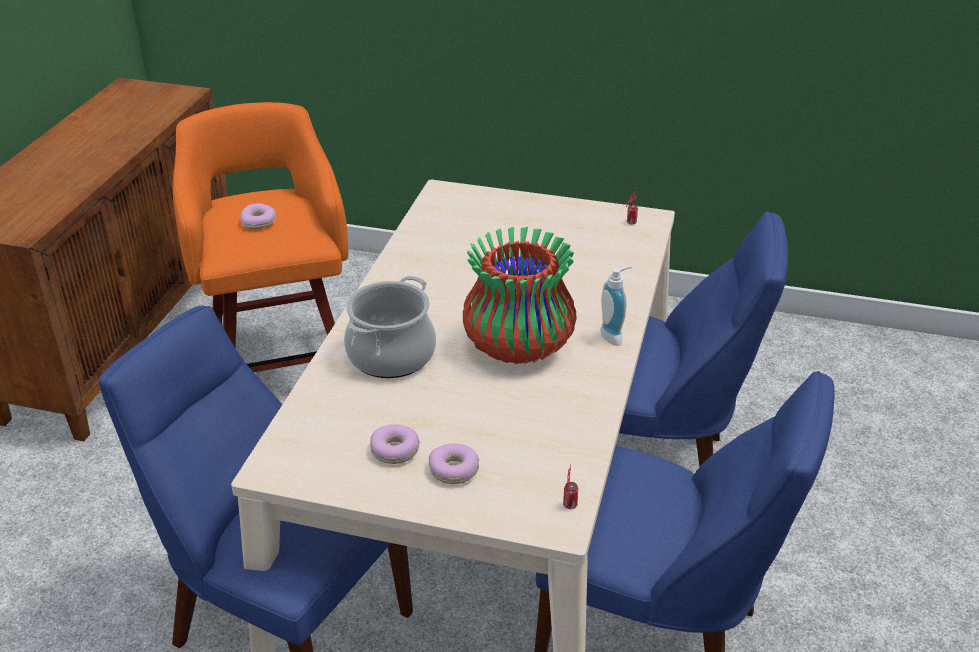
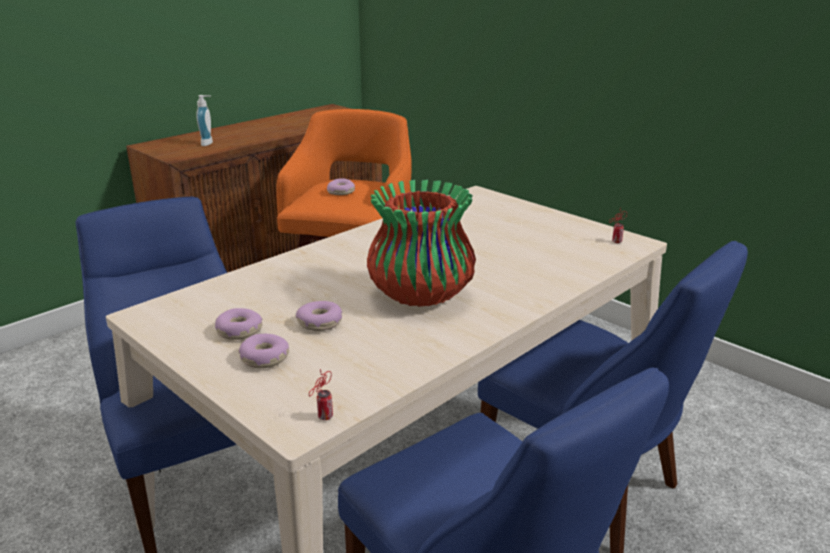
camera: 30 degrees right, 10 degrees down
(391, 355) = (316, 273): cooking pot -> none
(461, 412) = (320, 323): none -> donut
(614, 336) = (513, 309): soap dispenser -> soap dispenser (209, 143)

